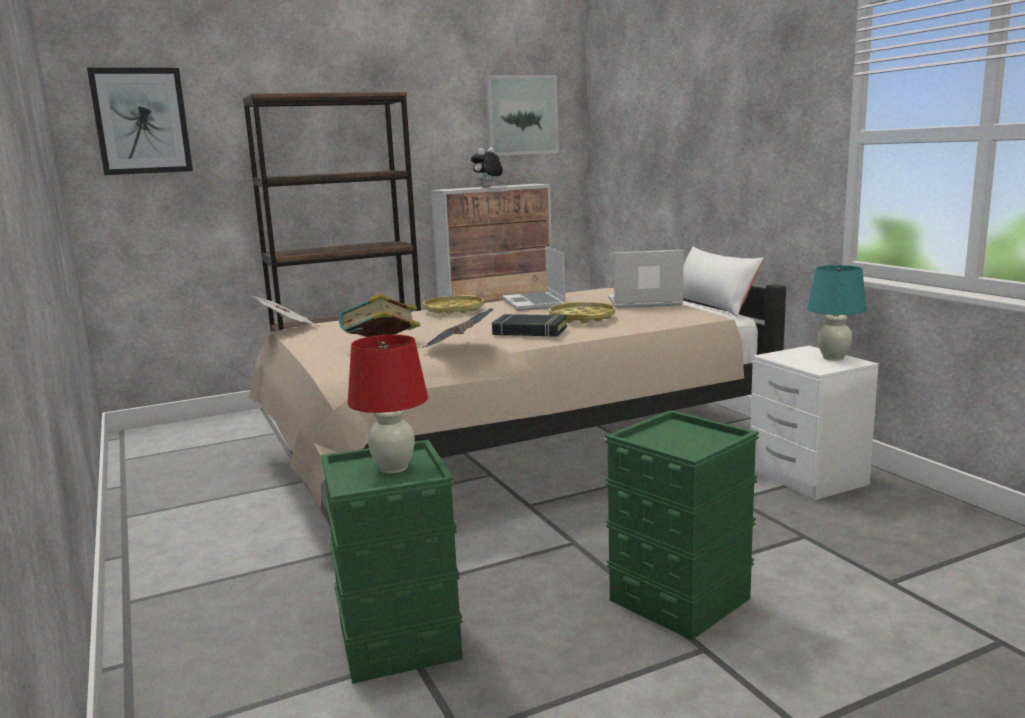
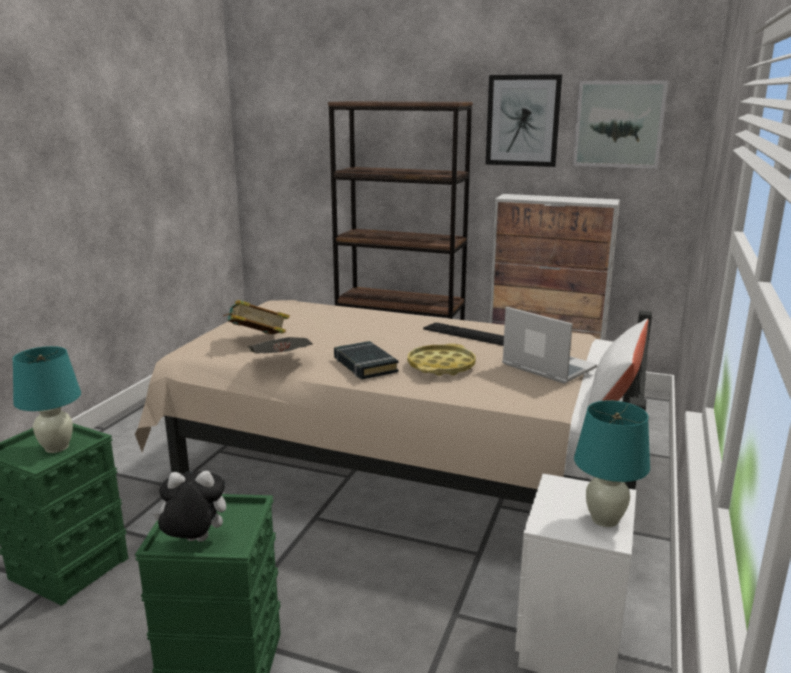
camera: 45 degrees right, 5 degrees up
(141, 121) = (282, 117): picture -> picture (523, 120)
(288, 328) = (274, 302): newspaper -> none
(394, 468) = (57, 447): red table lamp -> turquoise table lamp
(453, 310) = (396, 320): yellow tray -> none
(487, 187) = (547, 199): plush toy -> plush toy (194, 542)
(535, 303) = (467, 333): laptop -> keyboard

